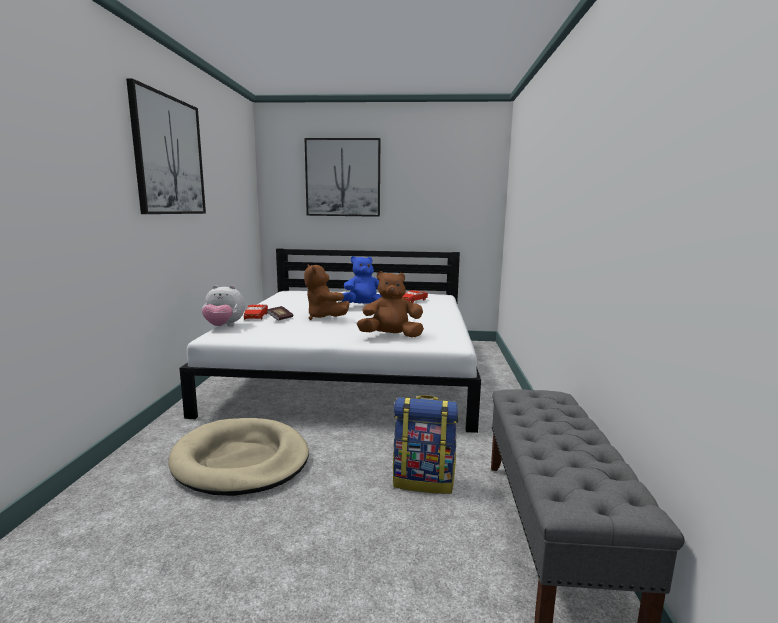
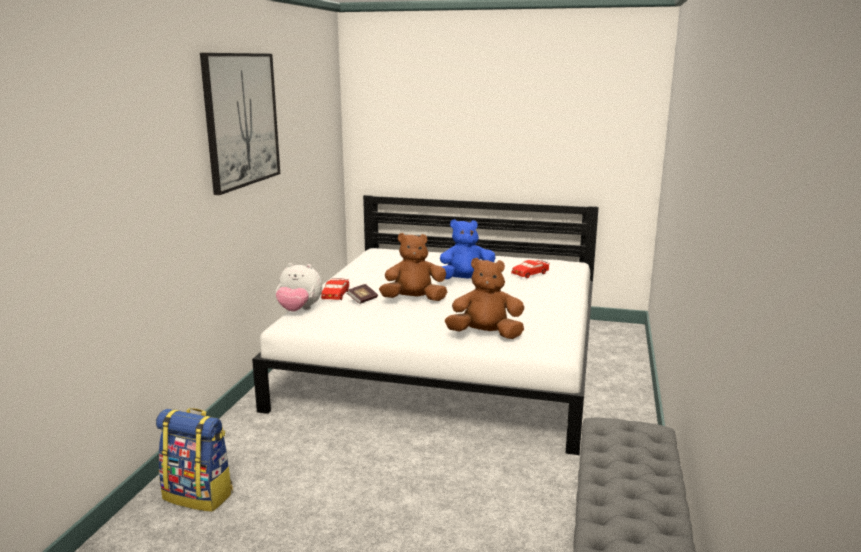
camera: 10 degrees right, 5 degrees up
(241, 461) = (314, 467): beige dog bed -> none
(324, 317) = (414, 300): brown plush toy -> brown plush toy turned 105 degrees clockwise
(343, 178) = (448, 107): picture -> none
(424, 480) = (502, 507): backpack -> backpack (199, 495)

